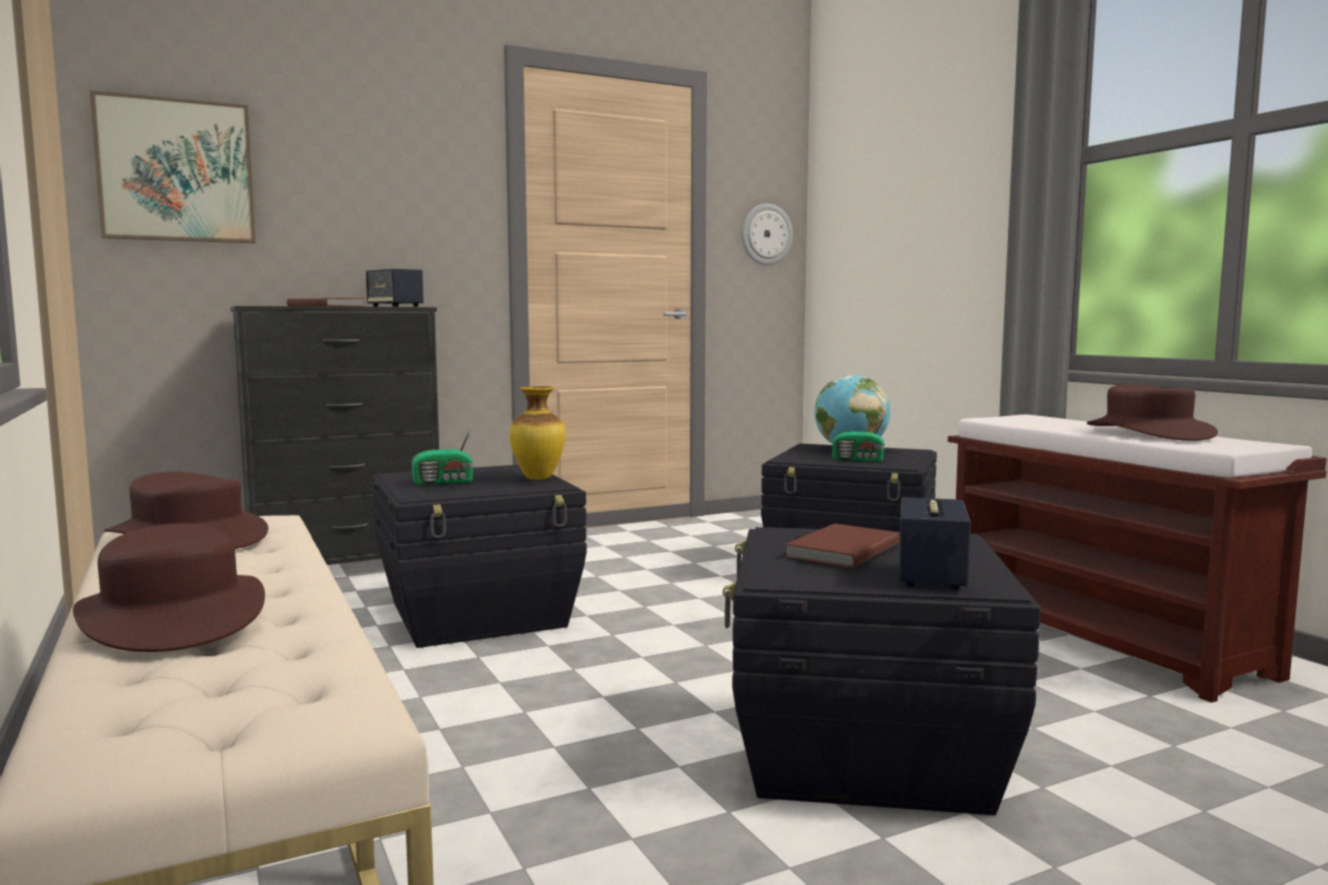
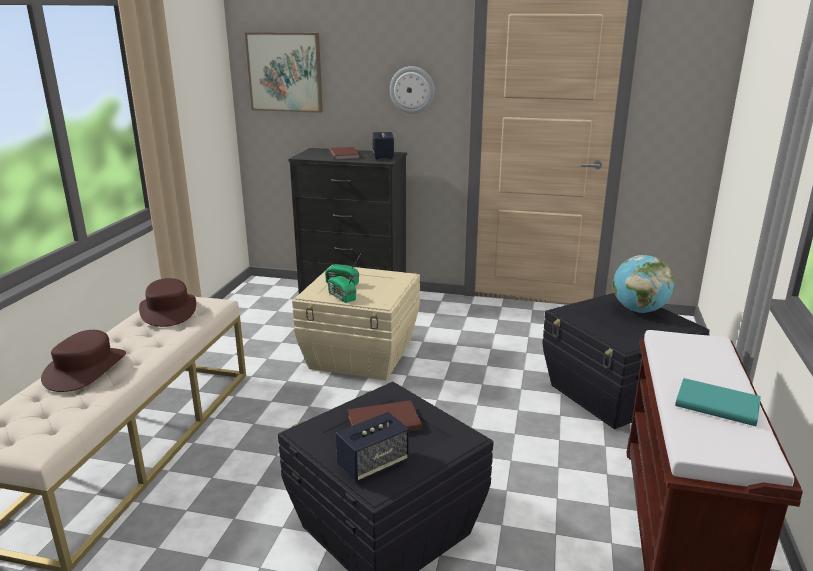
camera: 40 degrees right, 15 degrees up
(480, 615) = (361, 355): black storage box -> beige storage box
(539, 478) = (389, 293): vase -> none
(766, 234) = (689, 103): wall clock -> wall clock (412, 90)
(859, 460) = (614, 326): radio -> radio (342, 297)
(1147, 433) = (716, 403): brown hat -> turquoise book

